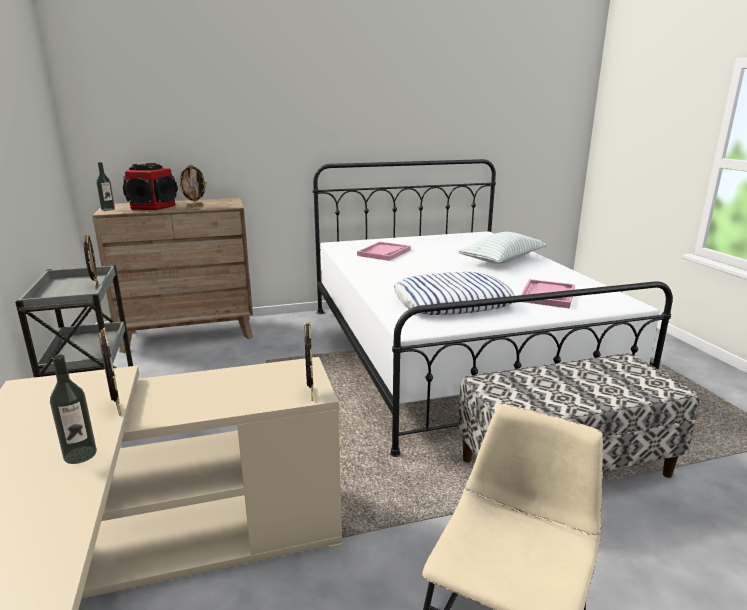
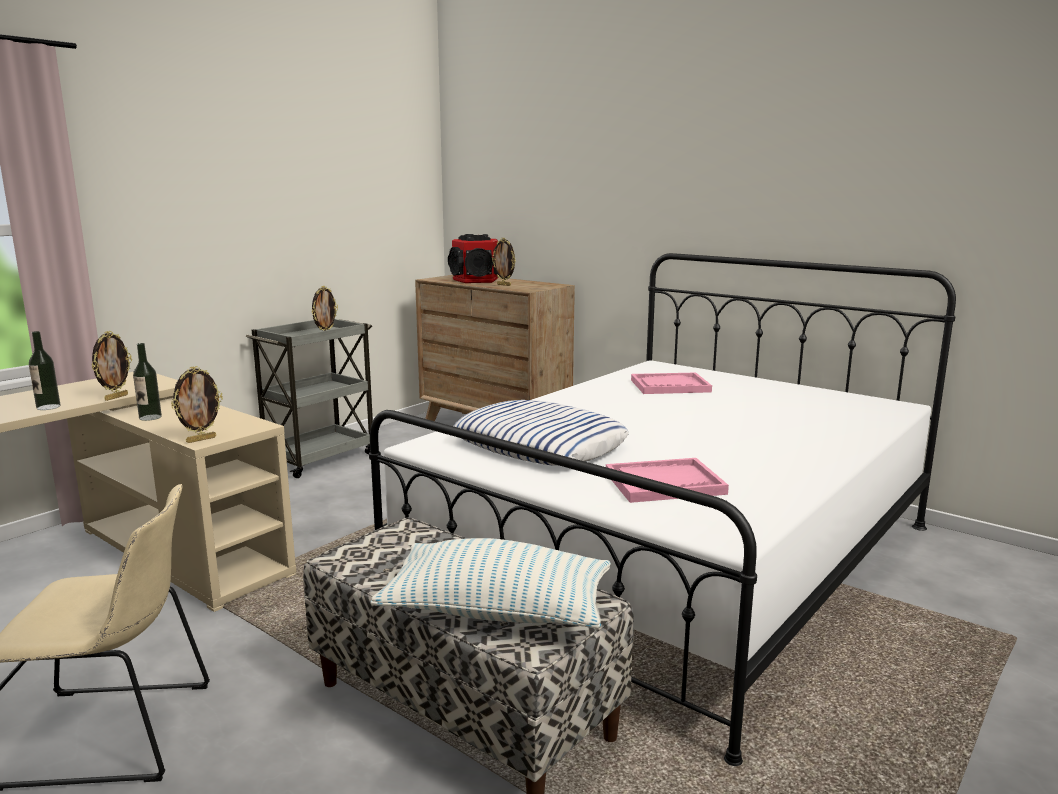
camera: 55 degrees right, 5 degrees down
(108, 209) = (441, 277): bottle -> bottle (150, 417)
(502, 260) = (778, 437): pillow -> pillow (497, 611)

